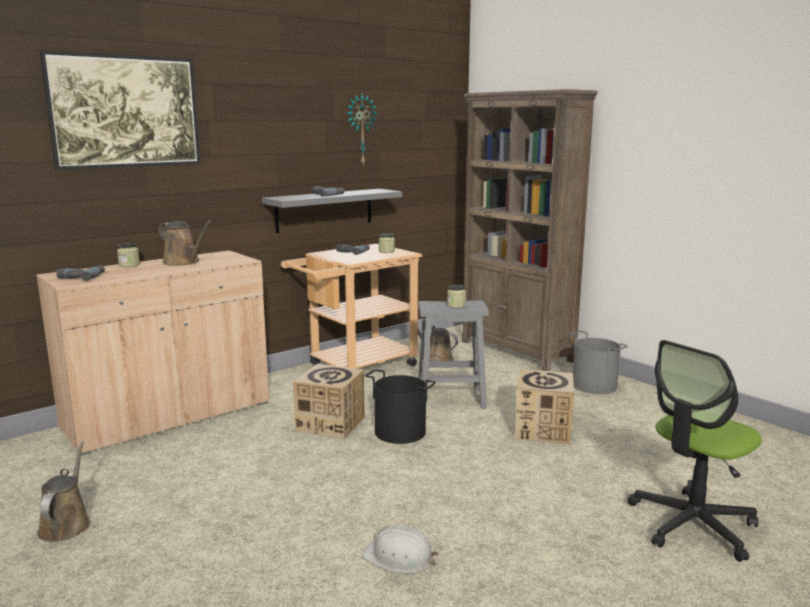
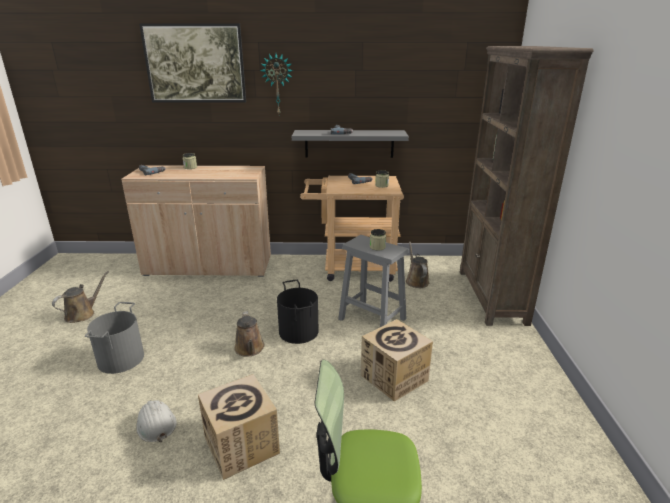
camera: 40 degrees right, 10 degrees up
(184, 262) = (217, 171): brown watering can -> brown watering can (250, 349)
(330, 424) = (271, 306): cardboard box -> cardboard box (241, 445)
(360, 129) = (388, 78): wall clock -> wall clock (277, 84)
(594, 385) = (509, 357): grey bucket -> grey bucket (121, 359)

